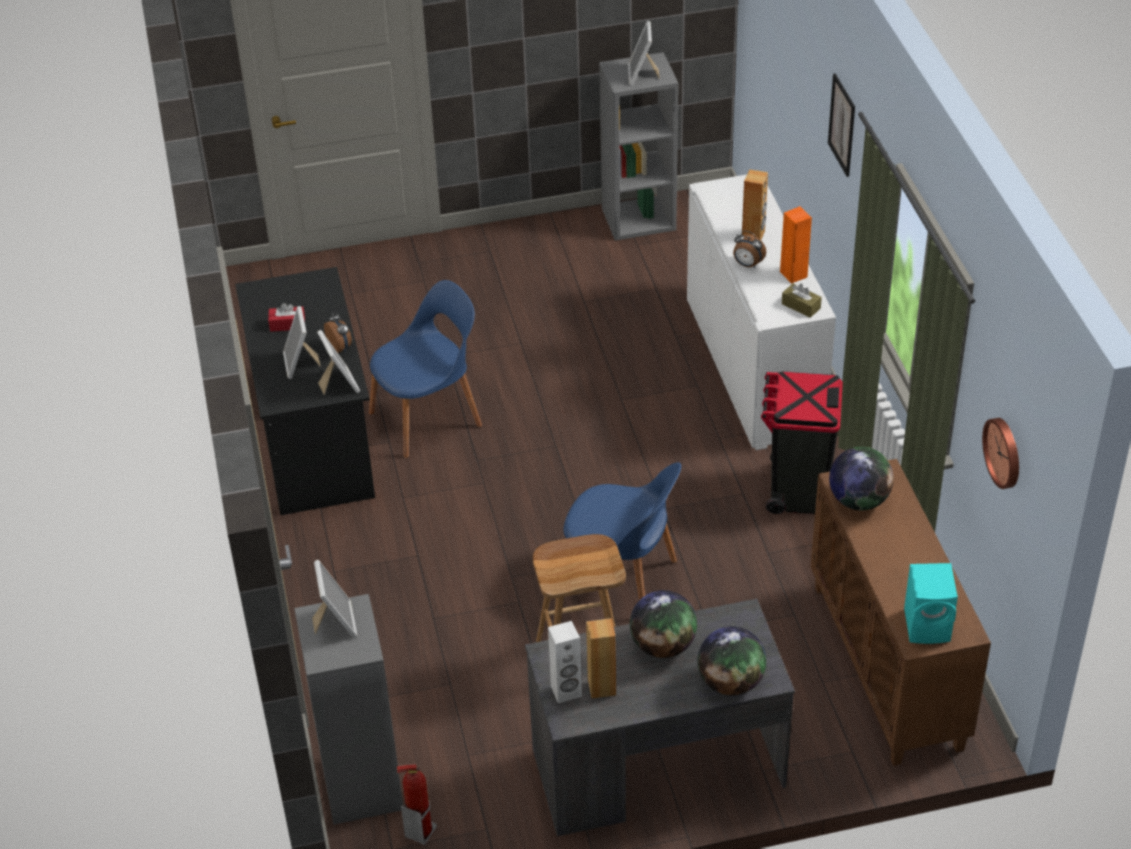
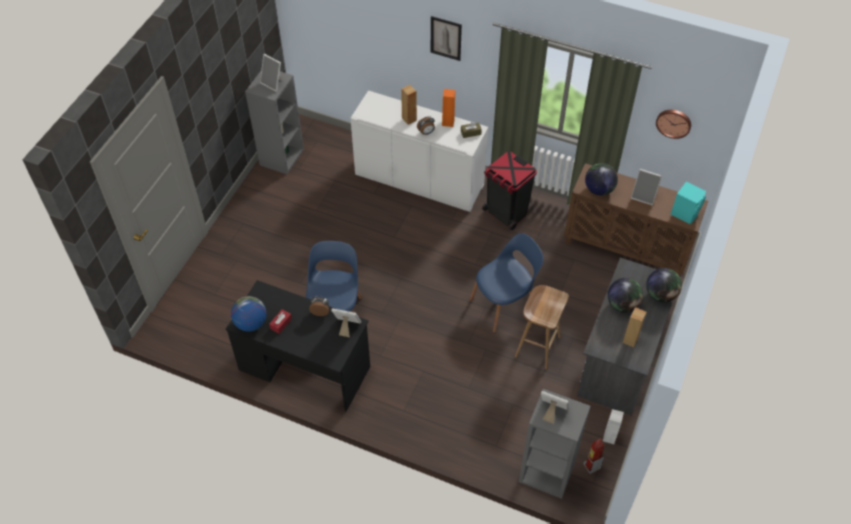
camera: 55 degrees left, 10 degrees up
(263, 299) = (251, 323): none -> globe
(301, 364) = (317, 334): picture frame -> picture frame (644, 196)
(566, 691) = (623, 354): white speaker -> white speaker (609, 437)

